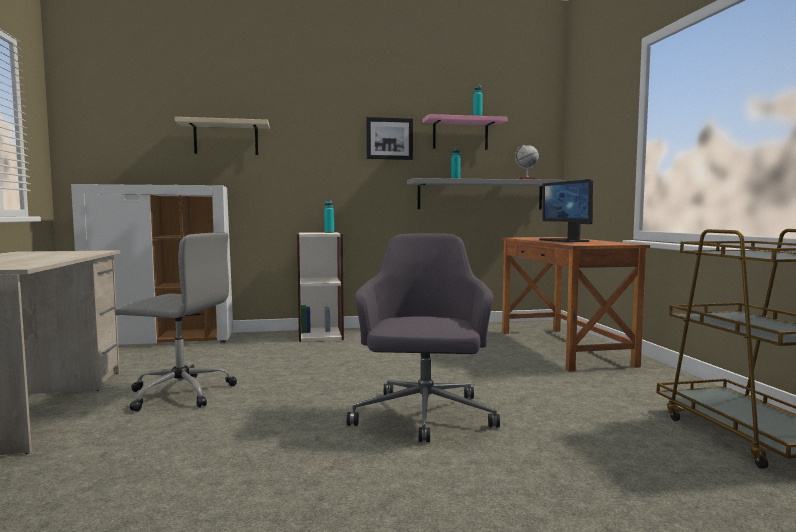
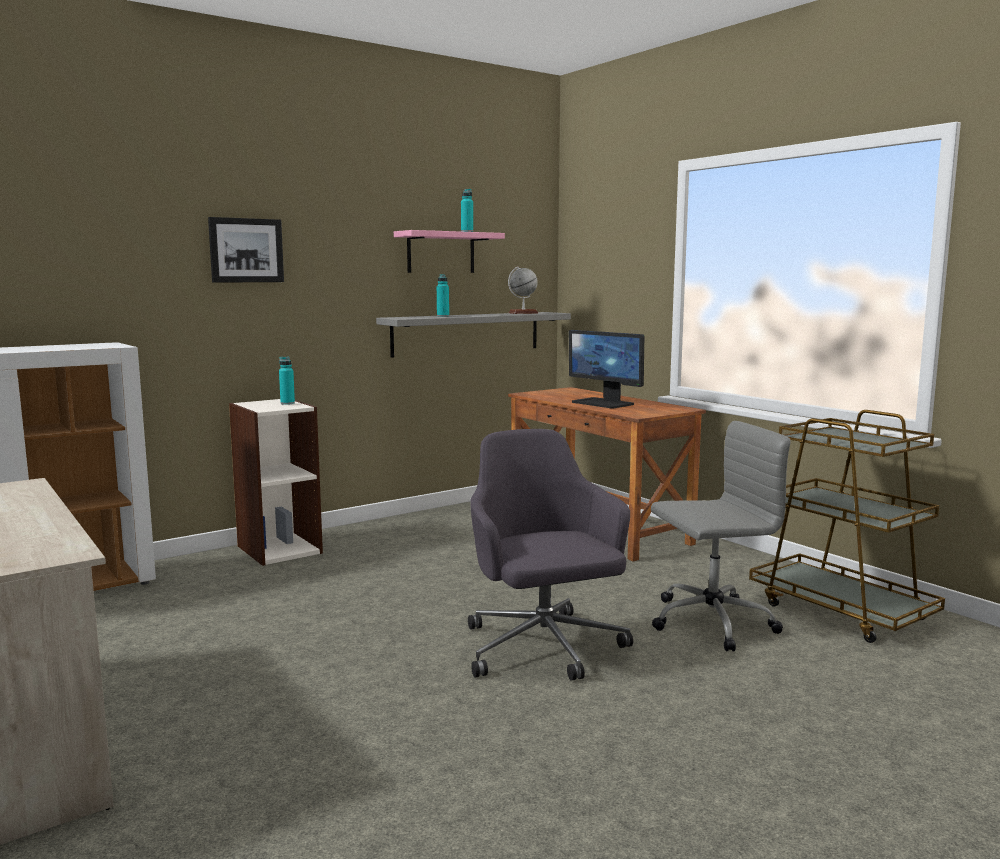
camera: 25 degrees left, 5 degrees up
(179, 393) = (198, 677): grey office chair -> grey office chair (709, 622)
(226, 138) = (110, 264): beige shelf -> none
(389, 139) = (351, 260): picture -> picture (246, 250)

